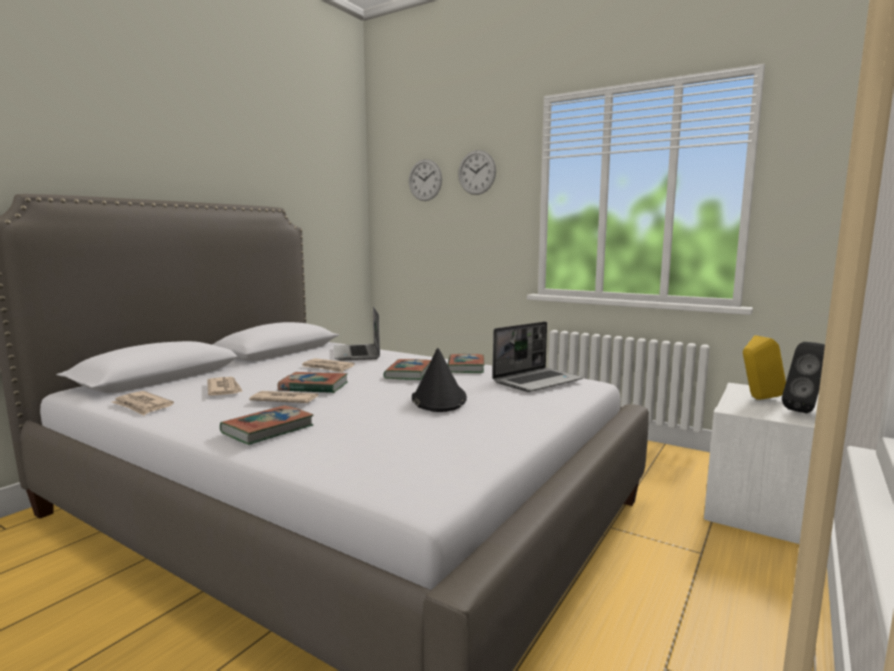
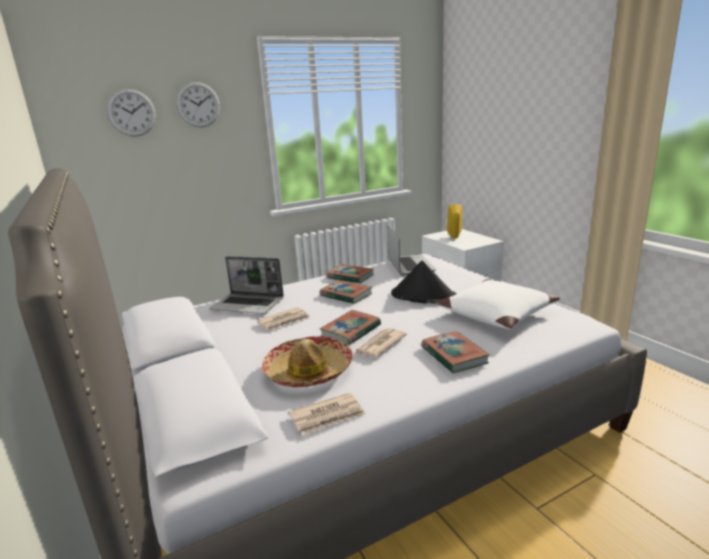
camera: 60 degrees left, 10 degrees up
(224, 389) = (308, 371): newspaper -> hat
(405, 435) = (496, 313): none -> white pillow
(805, 410) = (477, 237): black speaker -> none

